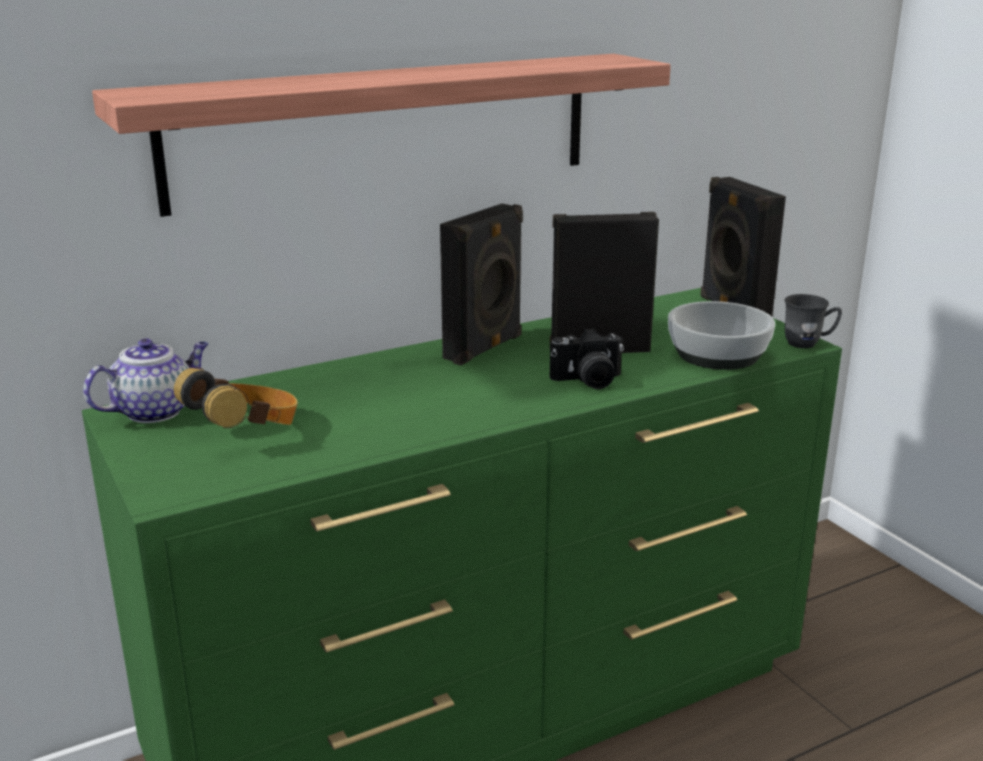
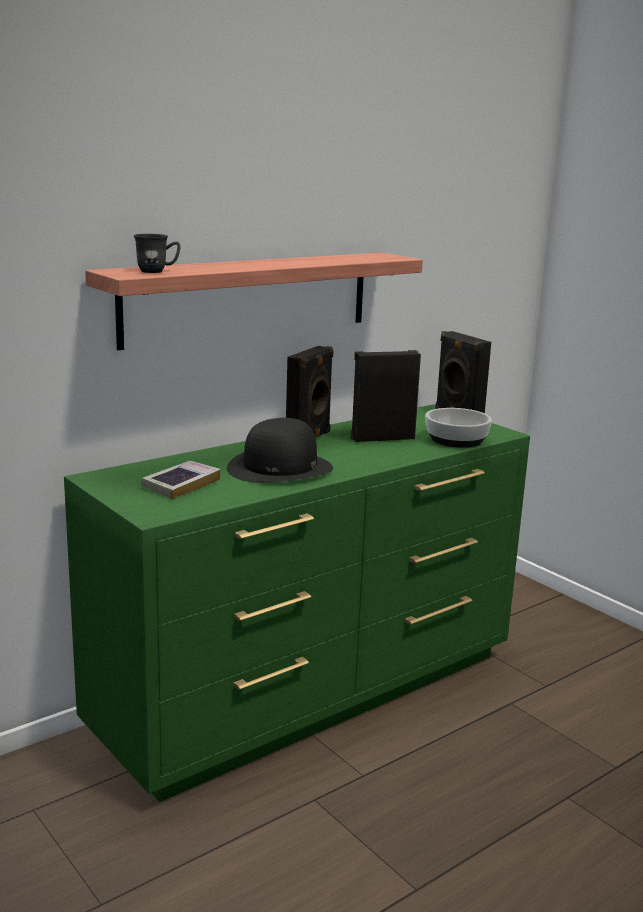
camera: 10 degrees left, 5 degrees down
(155, 411) = (114, 475): teapot -> none
(246, 432) = (181, 484): headphones -> book
(415, 403) = (280, 468): none -> black hat
(588, 381) = (382, 455): camera -> none
(809, 343) = (509, 433): grey mug -> grey mug (157, 271)

